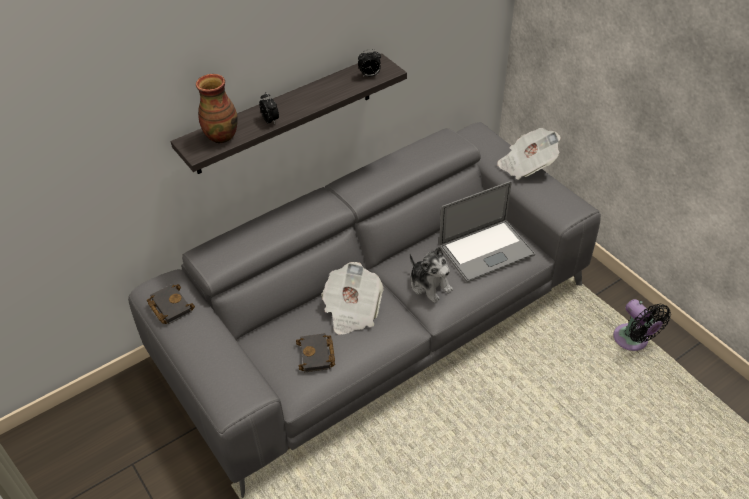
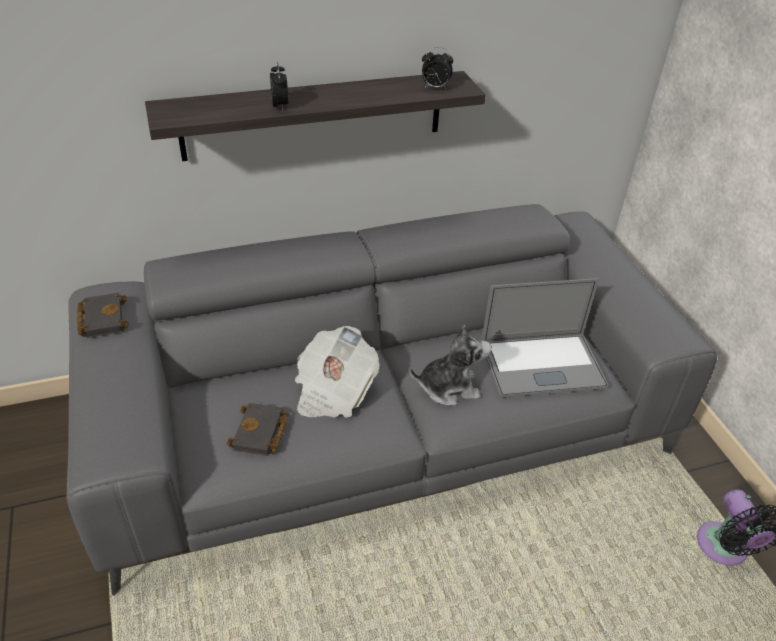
camera: 15 degrees right, 5 degrees down
(221, 135) = (208, 108): vase -> none
(429, 285) = (449, 387): plush toy -> plush toy turned 75 degrees counterclockwise
(526, 165) = (630, 271): newspaper -> none

